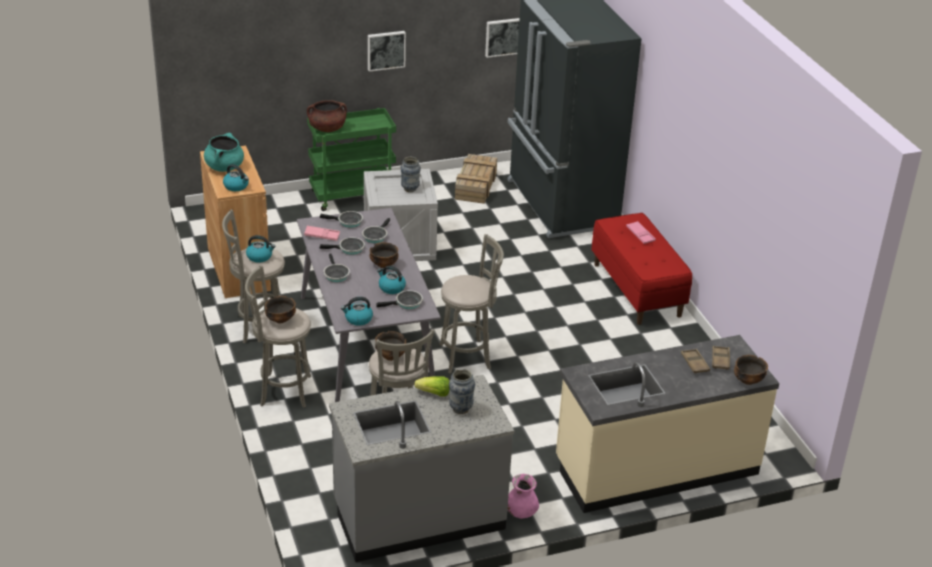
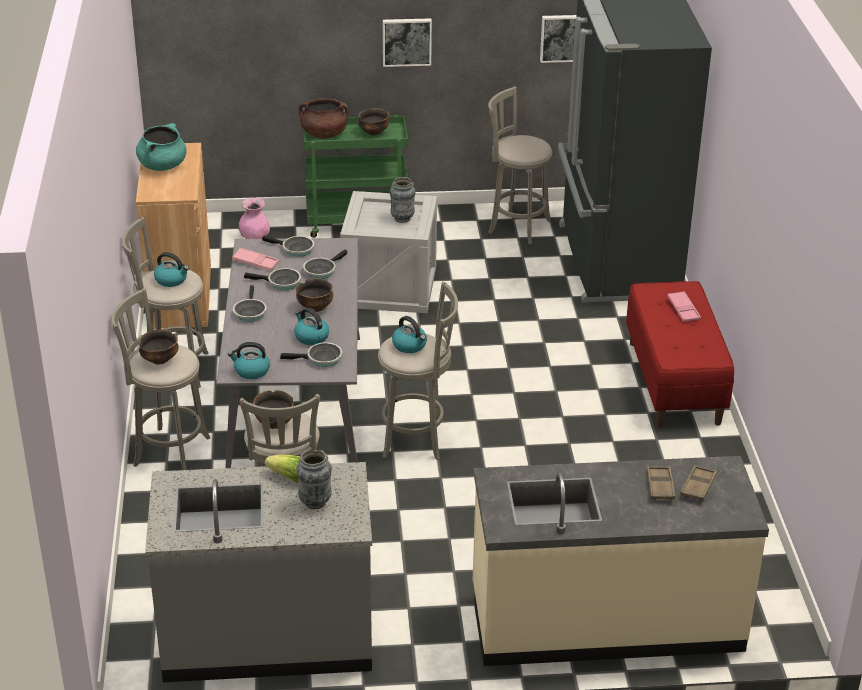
camera: 15 degrees right, 0 degrees up
(236, 186) = (165, 190): kettle -> kettle (410, 345)
(475, 185) = (516, 226): crate -> grey stool
(521, 512) = (401, 652): pink vase -> pink vase (255, 237)
(748, 380) = (725, 519): bowl -> bowl (373, 132)

